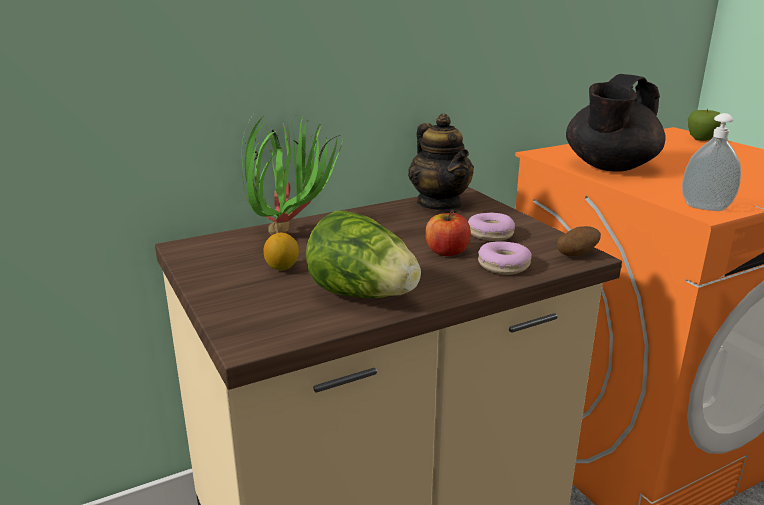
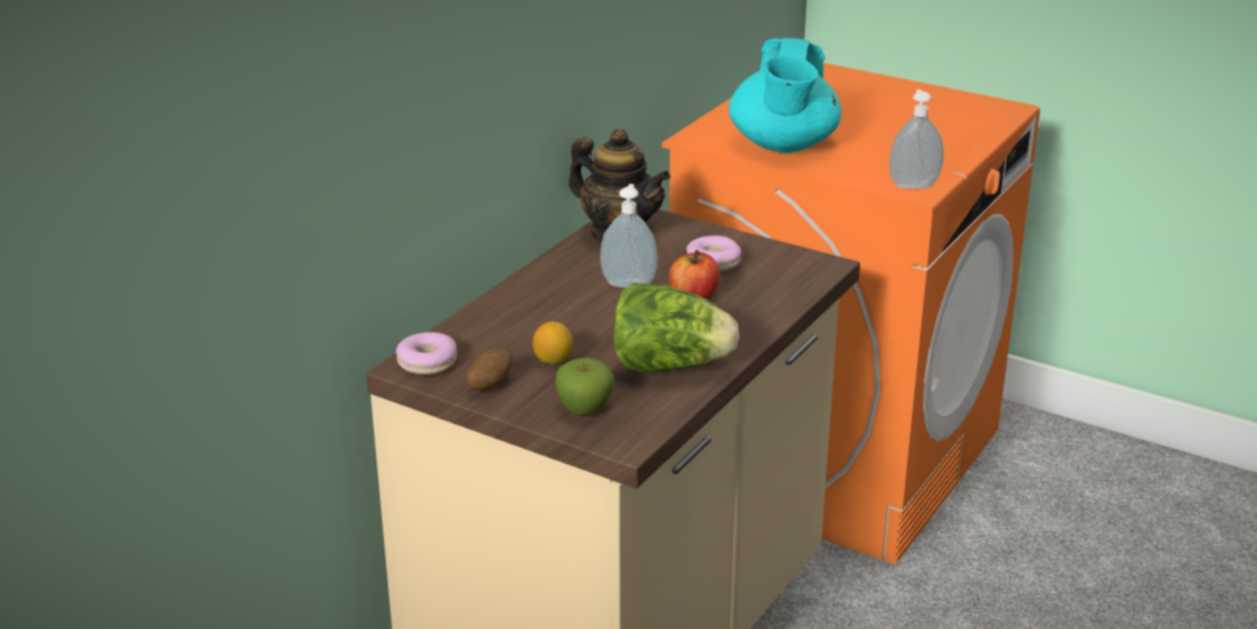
camera: 30 degrees left, 5 degrees up
(289, 232) = (501, 316): potted plant -> none
(407, 233) = (629, 283): none -> soap dispenser
(504, 265) = (763, 297): donut -> donut (427, 362)
(576, 255) = (816, 266): potato -> potato (489, 385)
(609, 167) = (783, 146): black teapot -> turquoise teapot
(701, 139) = (840, 76): apple -> apple (585, 410)

